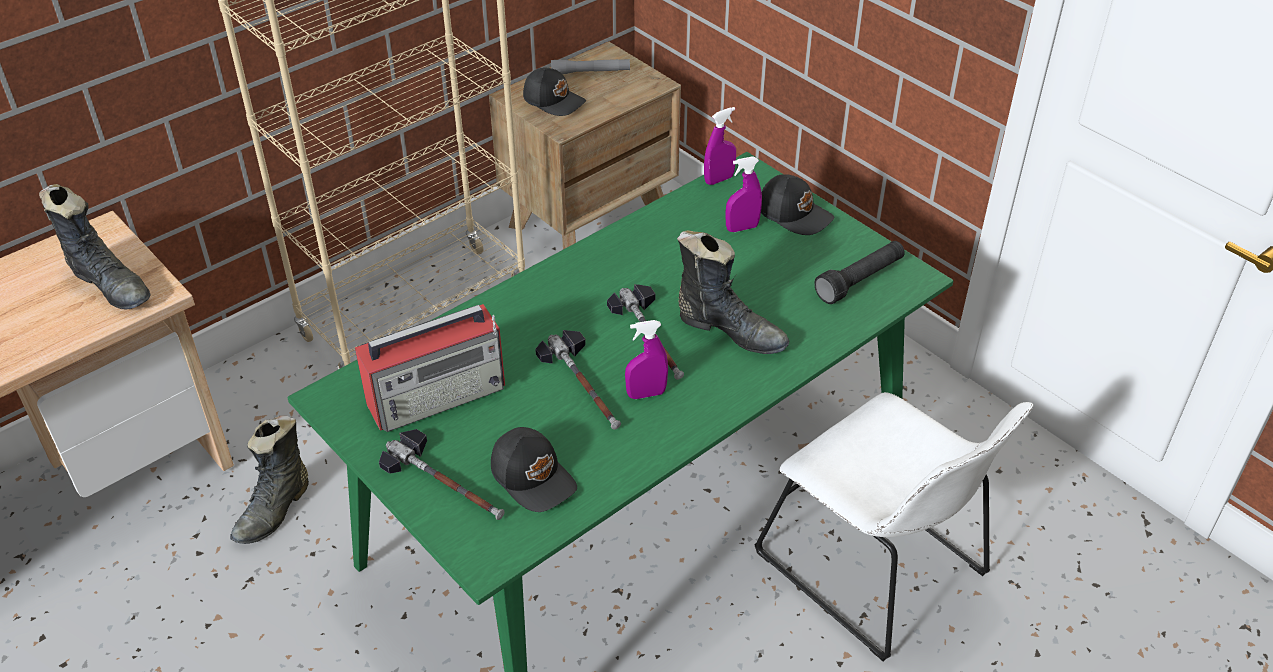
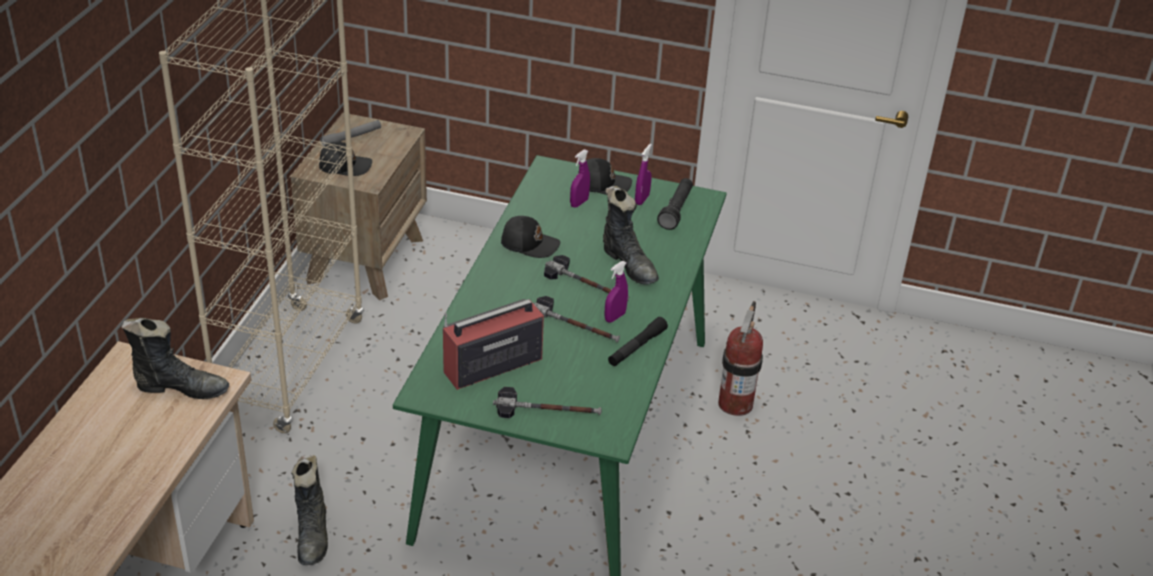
camera: 35 degrees left, 5 degrees down
(439, 395) = (491, 365): radio -> radio turned 150 degrees counterclockwise
(534, 477) = (595, 386): black cap -> black cap (529, 244)
(635, 447) = (637, 347): none -> black flashlight
(719, 179) = (536, 178): purple spray bottle -> purple spray bottle (642, 199)
(730, 331) = (629, 265): black boot -> black boot turned 60 degrees clockwise
(877, 570) = (735, 403): white chair -> fire extinguisher

